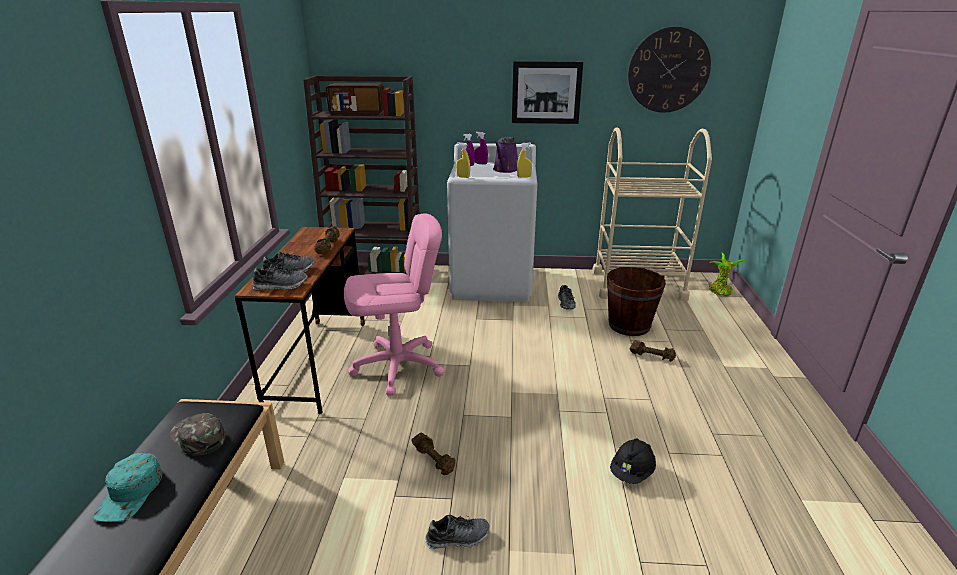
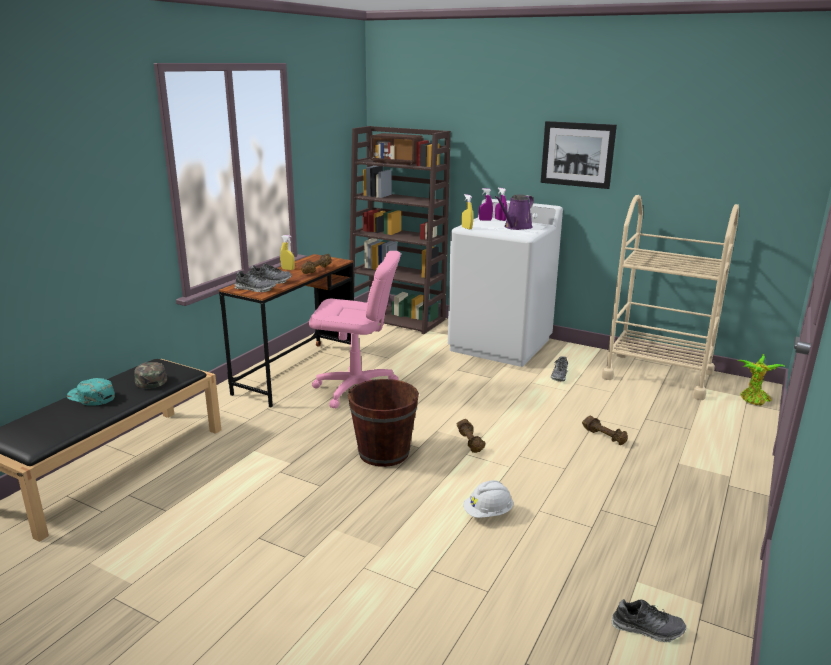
camera: 25 degrees right, 5 degrees down
(131, 493) = (91, 397): turquoise cap -> turquoise cap turned 90 degrees clockwise
(434, 460) = (329, 458): brown dumbbell -> brown dumbbell (470, 442)
(458, 538) = (303, 510): shoe -> shoe (647, 629)
(524, 177) = (524, 235): yellow spray bottle -> yellow spray bottle (288, 269)
(629, 325) = (608, 407): brown bucket -> brown bucket (384, 452)
(632, 472) = (488, 513): black hard hat -> white hard hat
(668, 70) = (711, 138): wall clock -> none

